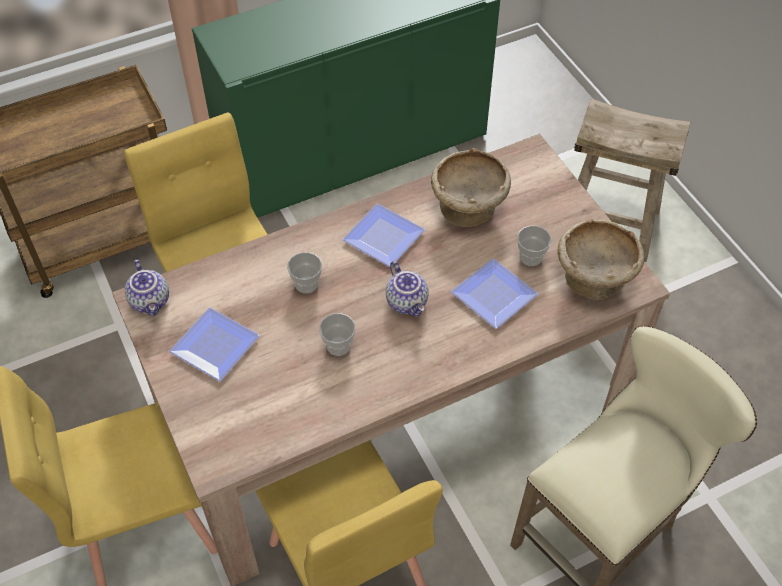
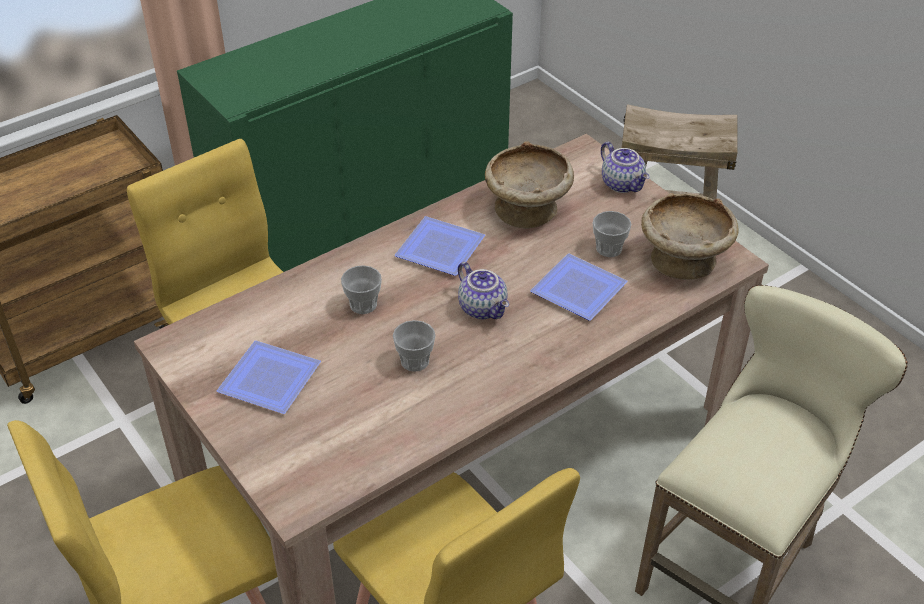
camera: 10 degrees left, 10 degrees down
(151, 301) = (183, 344): teapot -> teapot (623, 184)

